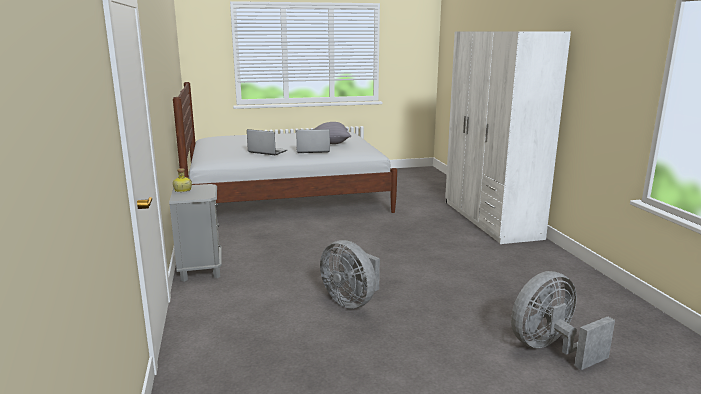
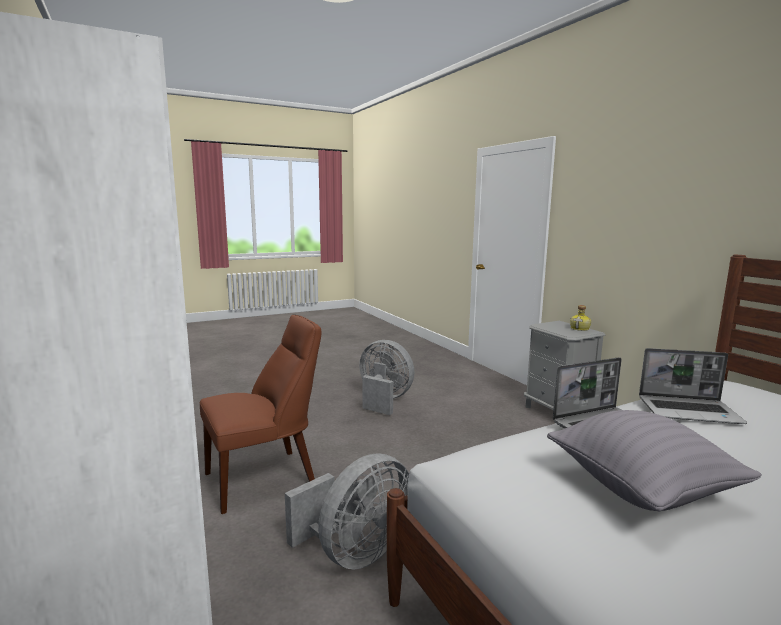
camera: 165 degrees right, 5 degrees down
(456, 250) = (265, 478): none -> brown chair
(550, 348) = (229, 387): grey fan -> grey fan (355, 553)

